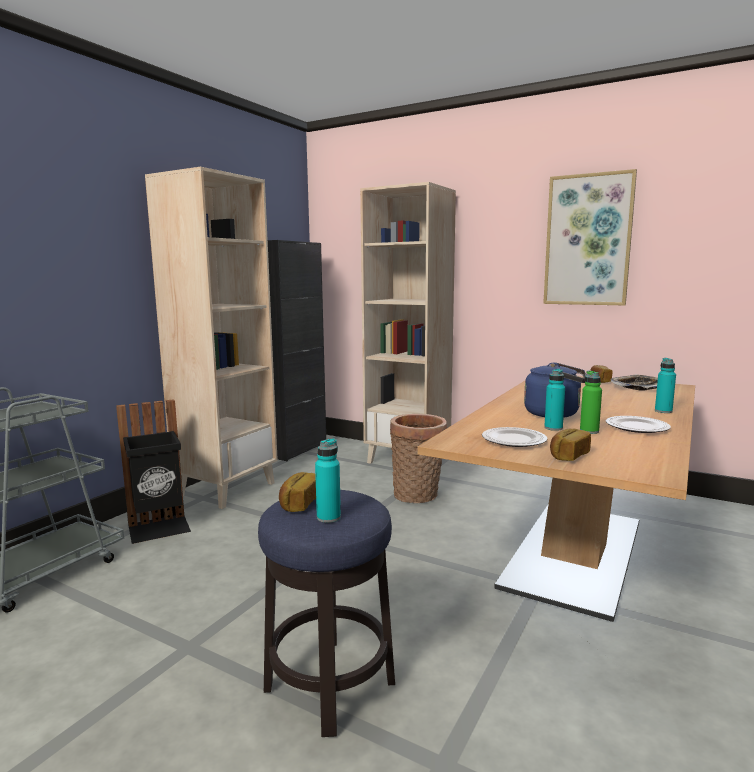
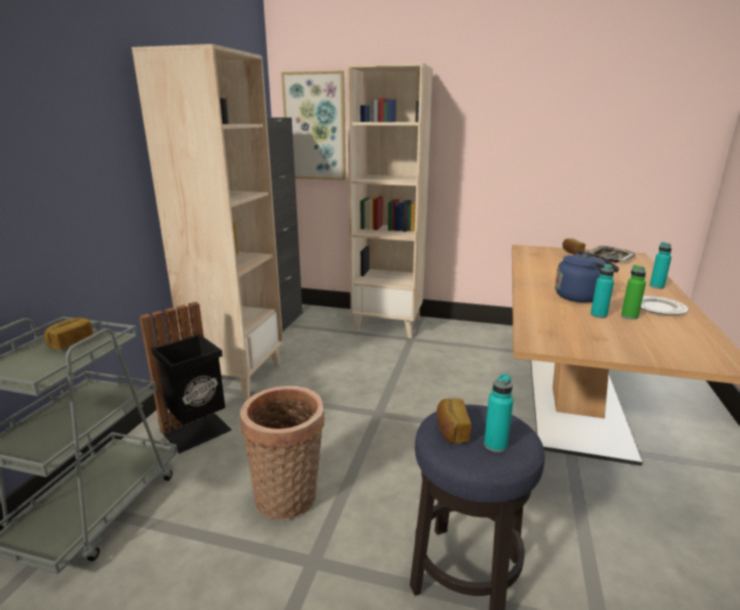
camera: 15 degrees left, 10 degrees up
(418, 496) = (419, 362): basket -> basket (289, 498)
(513, 440) = (583, 334): plate -> none
(568, 456) = (646, 349): bread -> bread (71, 342)
(588, 240) = (556, 123): picture -> picture (315, 127)

